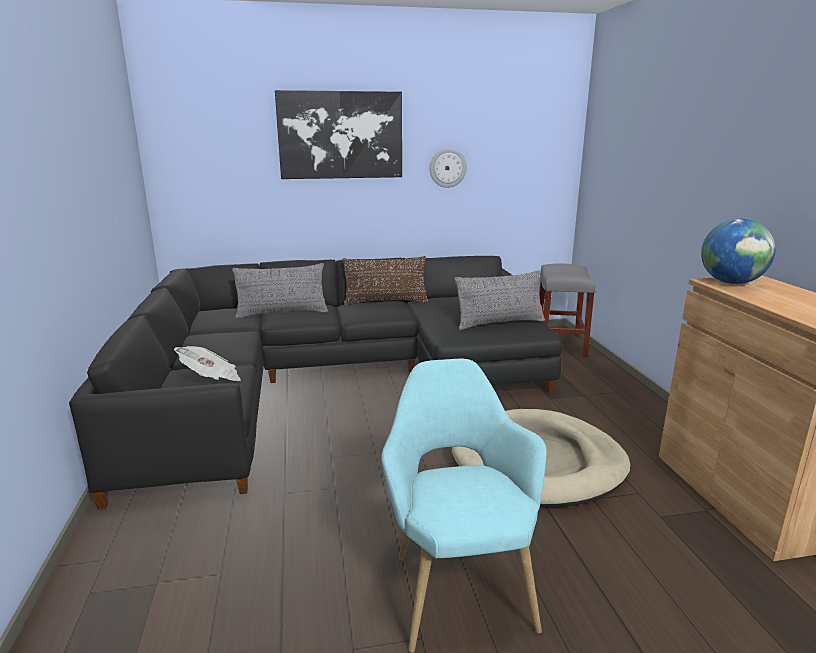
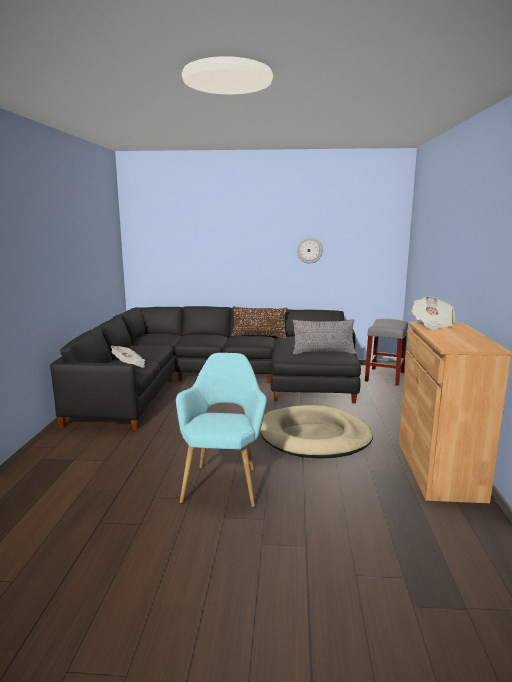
camera: 15 degrees right, 5 degrees down
(282, 313) = (190, 338): grey pillow -> none
(340, 135) = (239, 228): picture -> none
(731, 283) = (432, 325): globe -> newspaper

